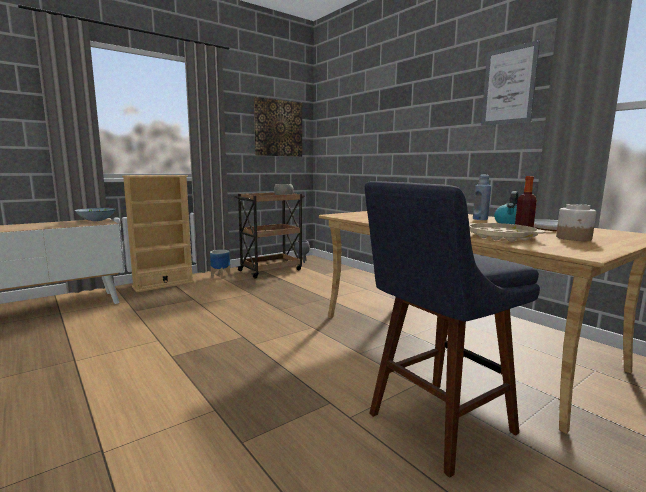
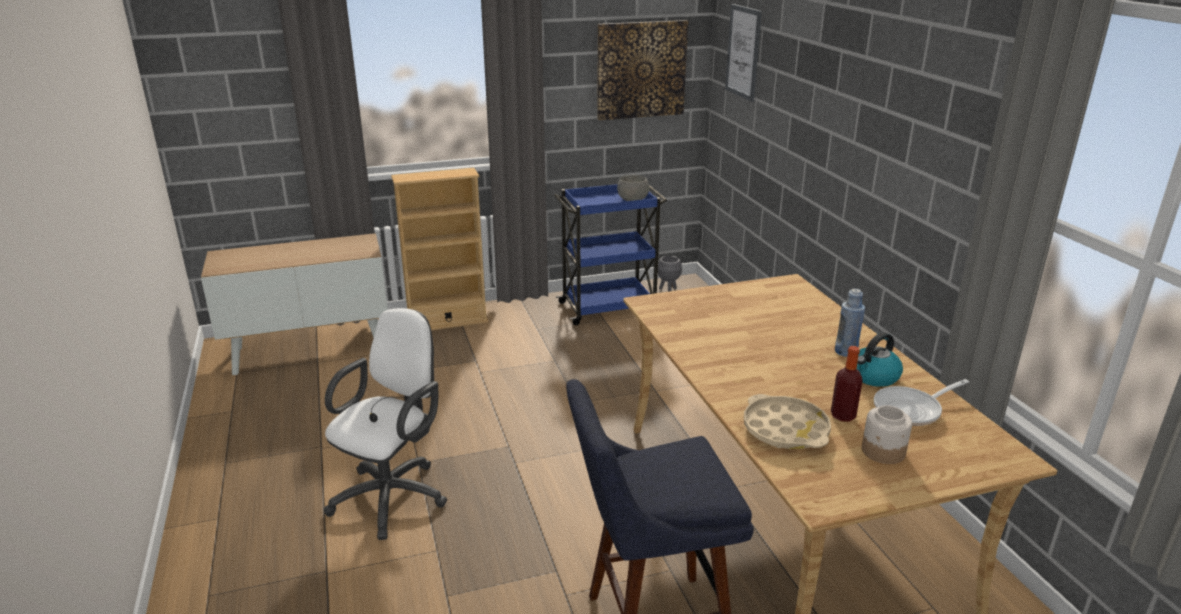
camera: 20 degrees right, 15 degrees up
(97, 220) = (359, 241): bowl -> none
(157, 379) = (394, 494): none -> white office chair
(221, 276) = (529, 312): planter -> none
(271, 270) = (609, 307): brown cart -> blue cart
(509, 86) = (954, 126): picture -> picture (743, 52)

